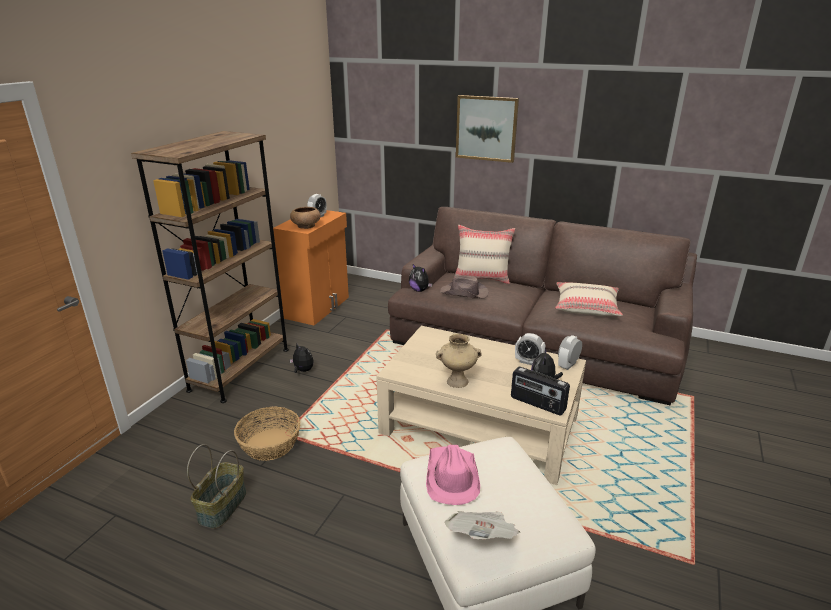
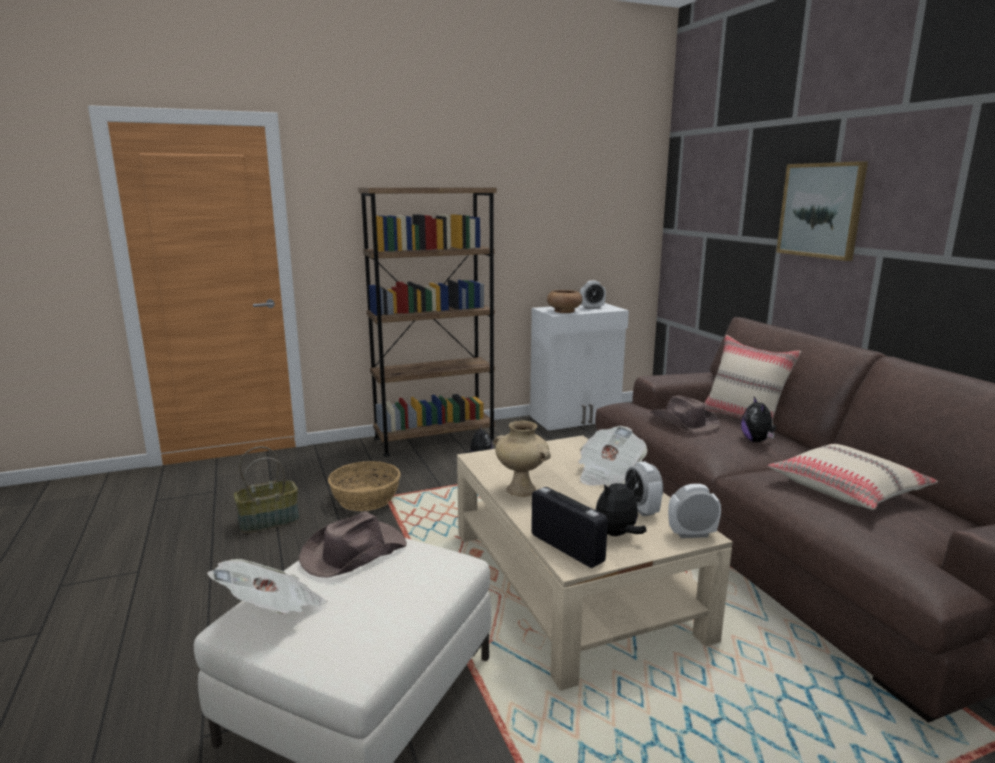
camera: 45 degrees right, 10 degrees down
(318, 307) = (576, 418): orange cabinet -> white cabinet
(419, 290) = (637, 407): plush toy -> plush toy (757, 441)
(451, 477) = (352, 553): pink hat -> brown hat
(479, 347) = (608, 474): none -> newspaper
(537, 404) = (567, 547): radio -> radio turned 150 degrees clockwise

